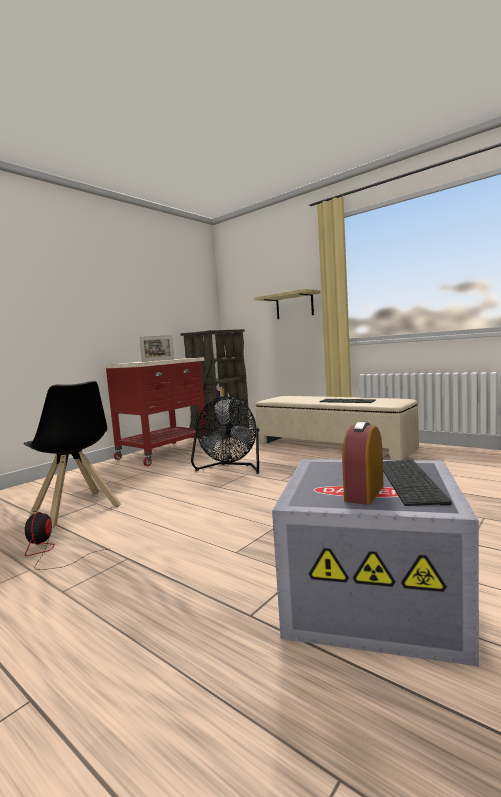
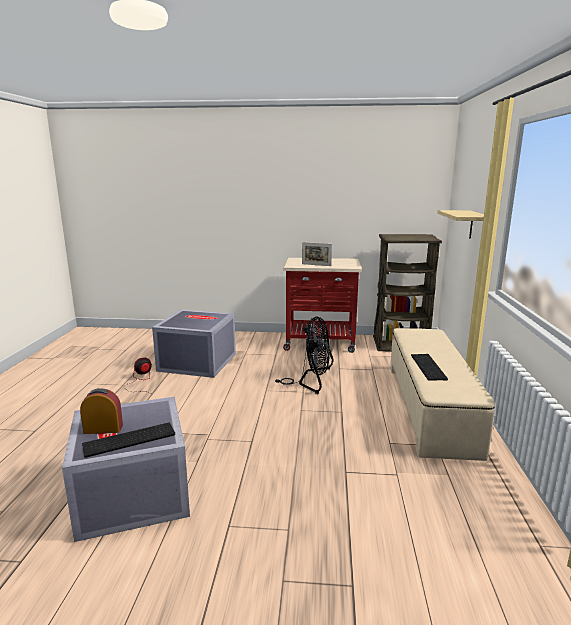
camera: 55 degrees right, 10 degrees up
(76, 509) = (196, 362): black chair -> grey storage box
(229, 467) = (311, 380): black fan -> black fan turned 150 degrees counterclockwise

